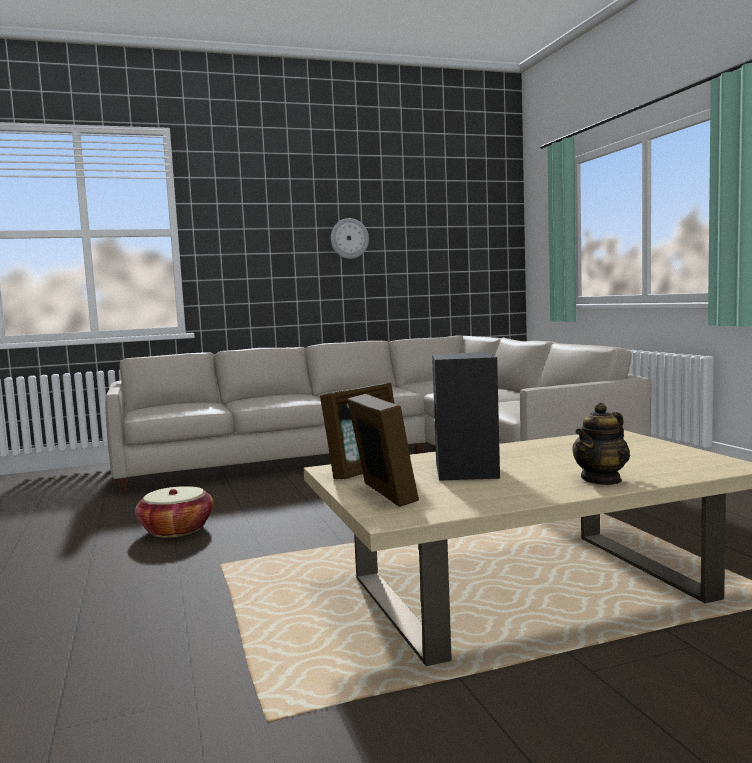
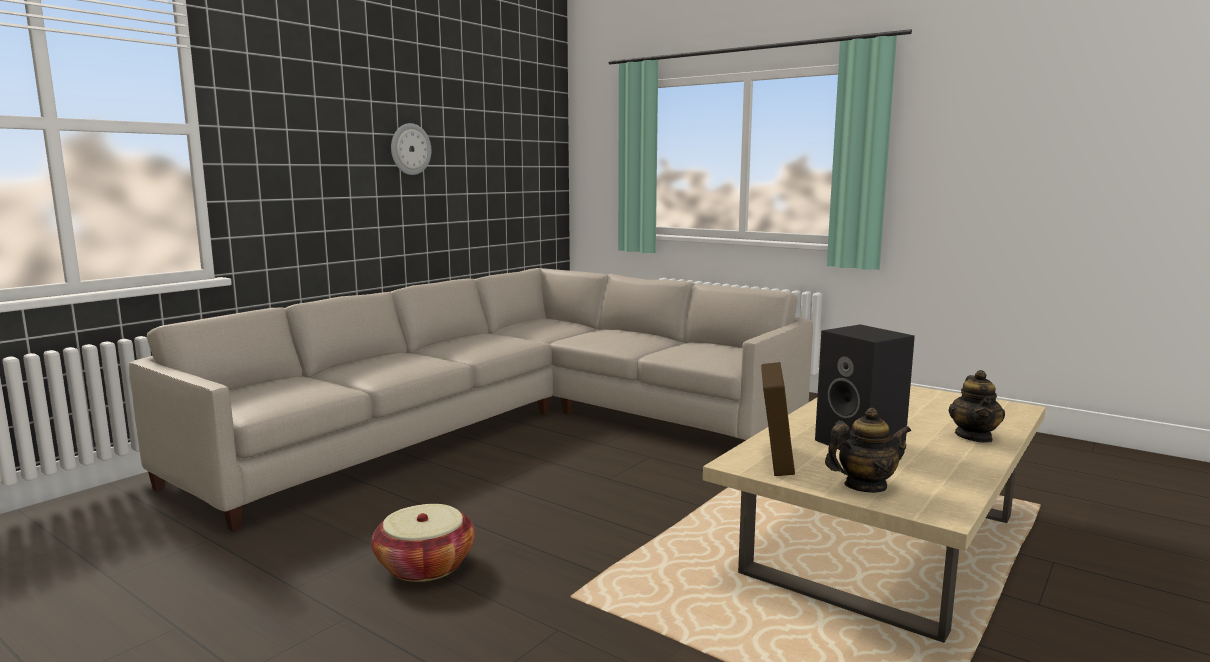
camera: 35 degrees left, 5 degrees up
(383, 494) = (865, 486): picture frame -> teapot

